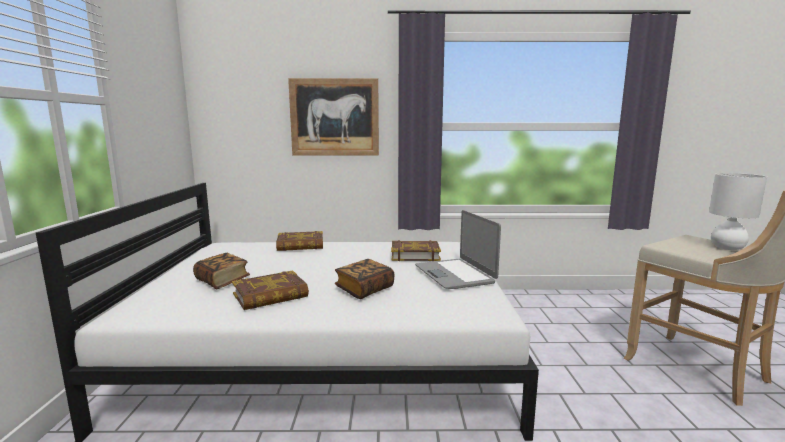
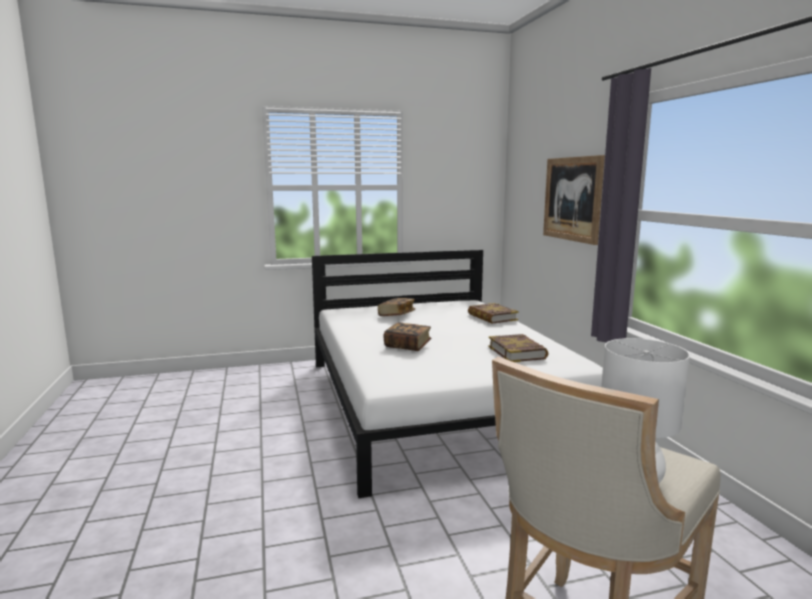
camera: 75 degrees right, 0 degrees up
(270, 295) = (379, 327): book -> none
(455, 274) = (469, 369): laptop -> none

